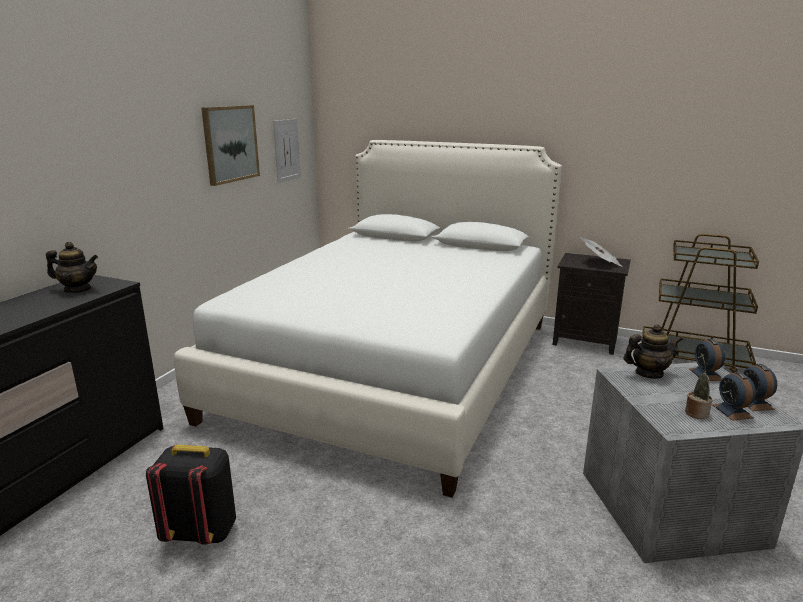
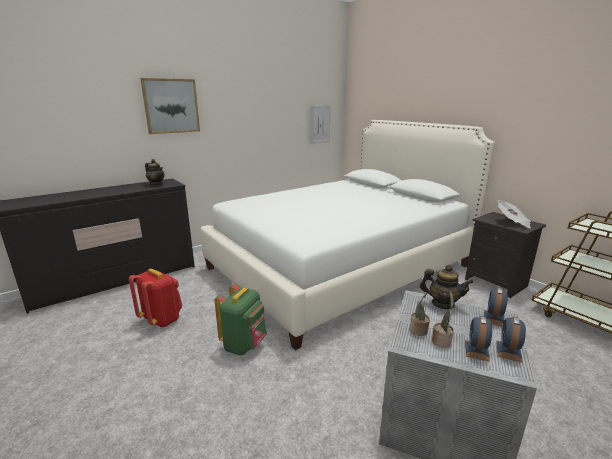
camera: 30 degrees right, 0 degrees up
(201, 532) = (162, 320): black backpack -> red backpack
(230, 144) = (275, 117): picture -> picture (171, 106)
(377, 517) = (244, 345): none -> green backpack
(666, 410) = (418, 331): none -> potted plant

